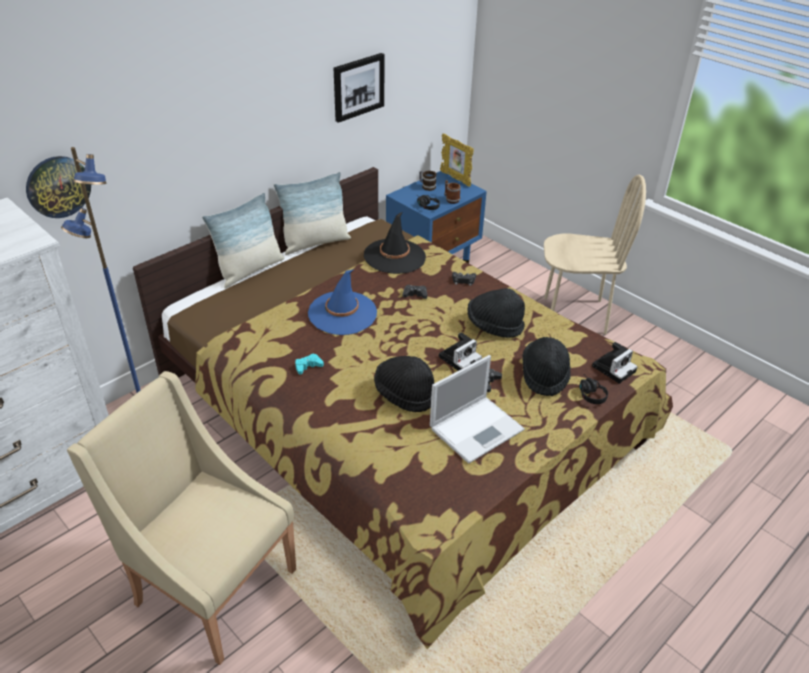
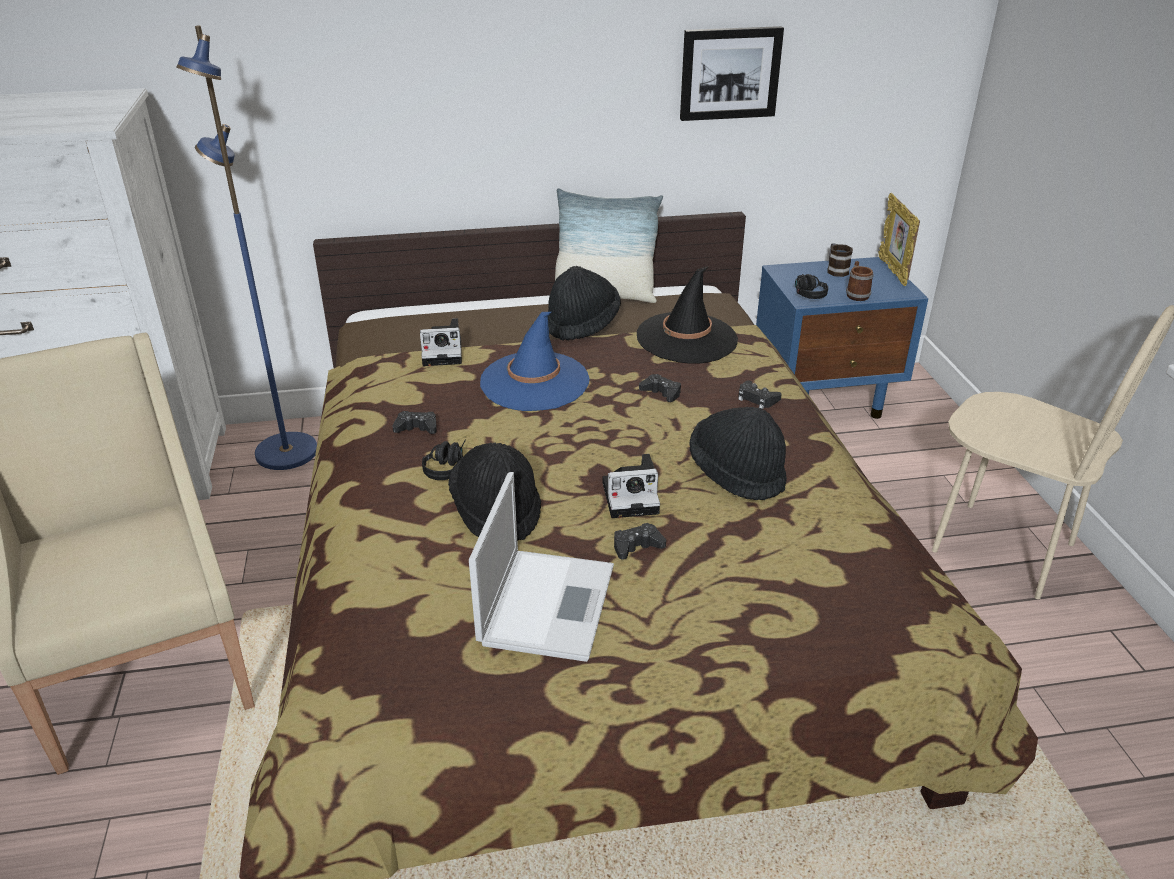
camera: 35 degrees right, 5 degrees down
(58, 186) = (220, 95): wall clock -> none
(250, 270) = (488, 302): pillow -> none
(308, 366) = (417, 428): turquoise game controller -> black game controller
(477, 428) = (547, 602): laptop -> laptop turned 75 degrees counterclockwise
(544, 375) = (743, 575): black hat -> black hat (582, 324)
(589, 393) = (794, 634): black headphones -> black headphones (447, 466)
(614, 368) = (887, 615): camera -> camera (444, 352)

